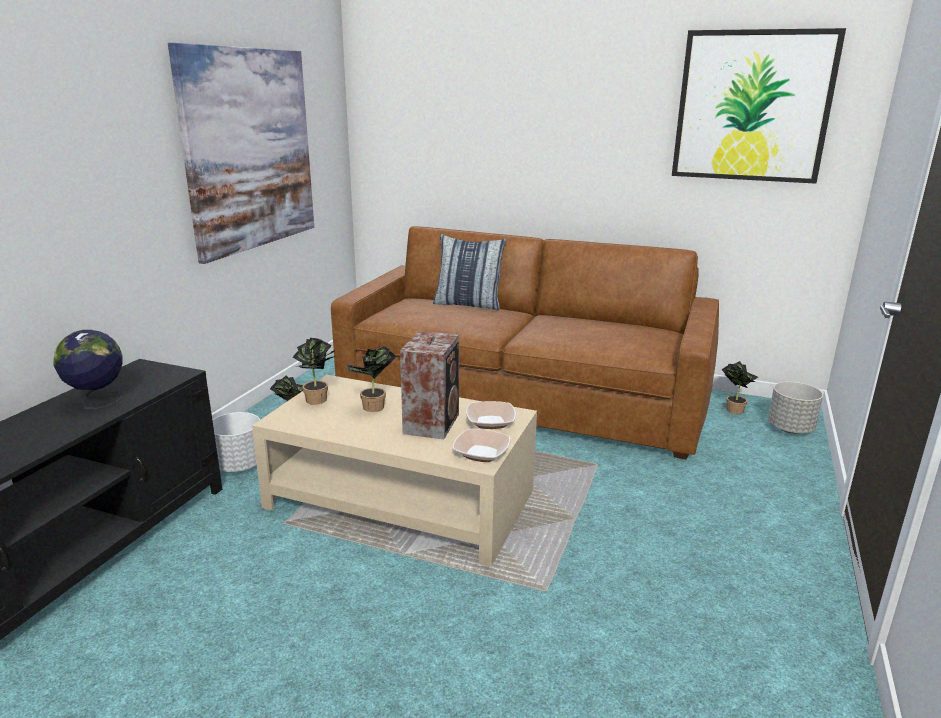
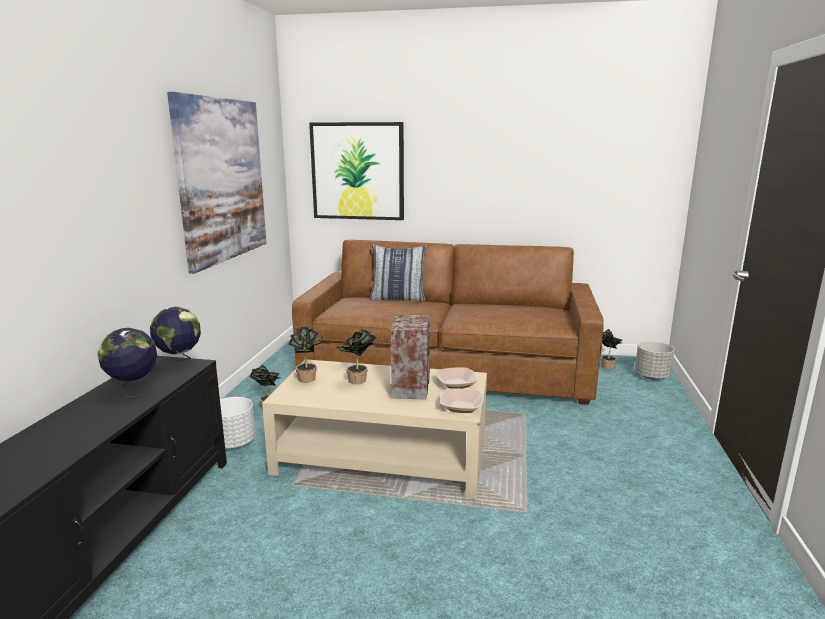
camera: 10 degrees left, 5 degrees down
(164, 373) = (180, 364): none -> globe
(752, 107) = (603, 141): picture -> picture (357, 171)

